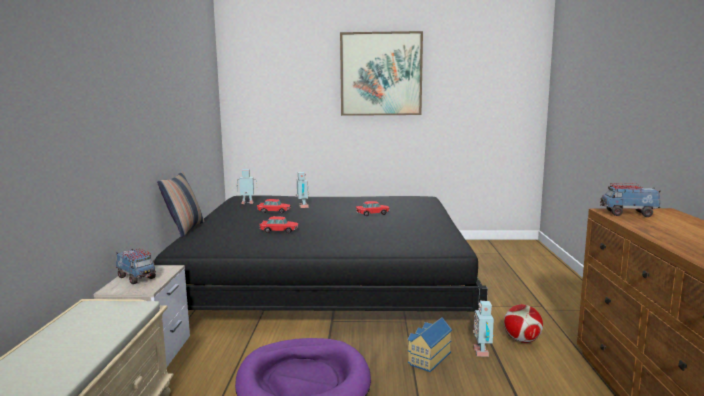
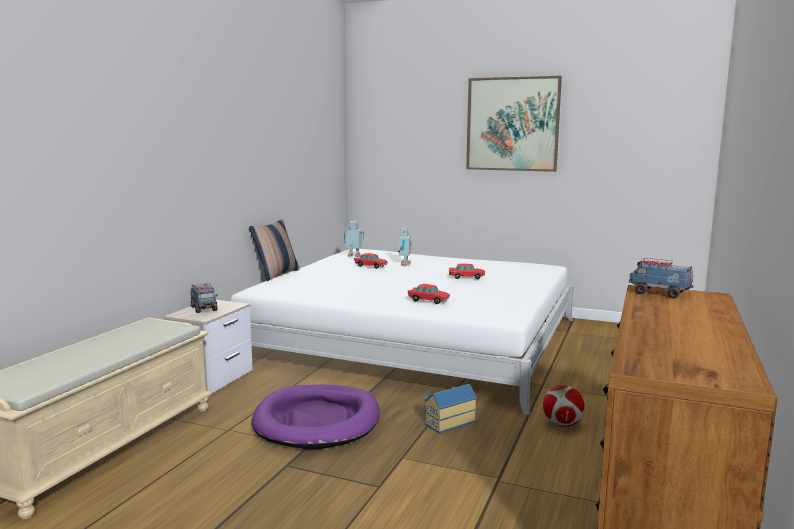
camera: 20 degrees right, 0 degrees up
(279, 231) = (355, 284): toy car -> toy car (428, 301)
(327, 277) = (414, 339): black bed -> white bed
(482, 352) = (508, 427): toy robot -> none

